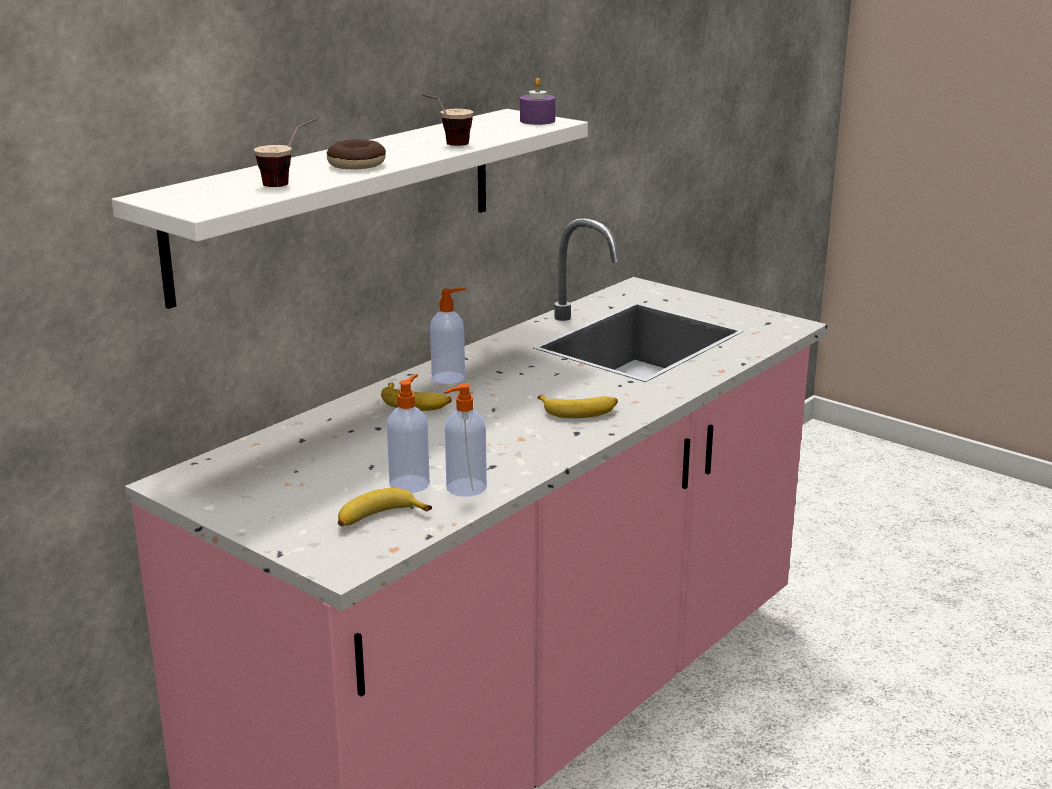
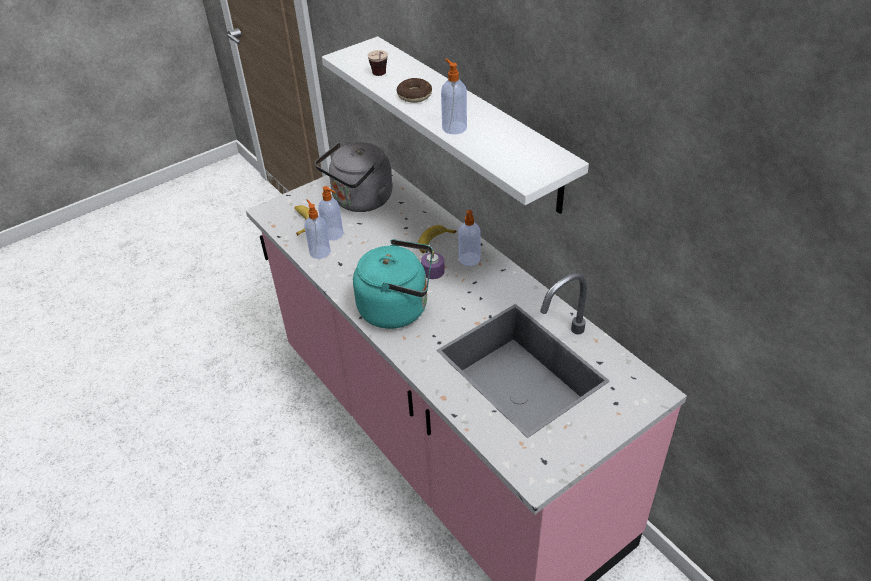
camera: 105 degrees right, 20 degrees up
(301, 474) = (360, 201): none -> grey kettle
(447, 146) = (454, 127): cup -> soap dispenser
(537, 121) = (530, 171): purple candle -> purple candle (433, 271)
(579, 411) = (398, 308): banana -> turquoise kettle

